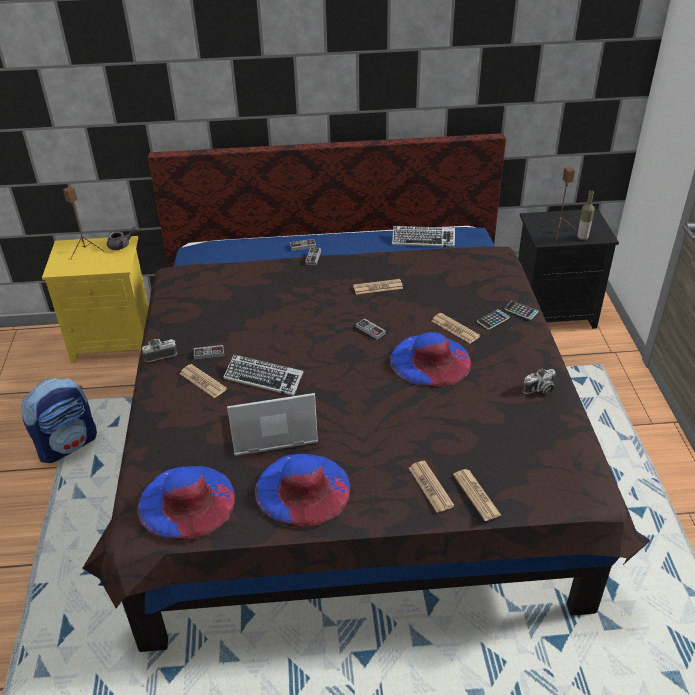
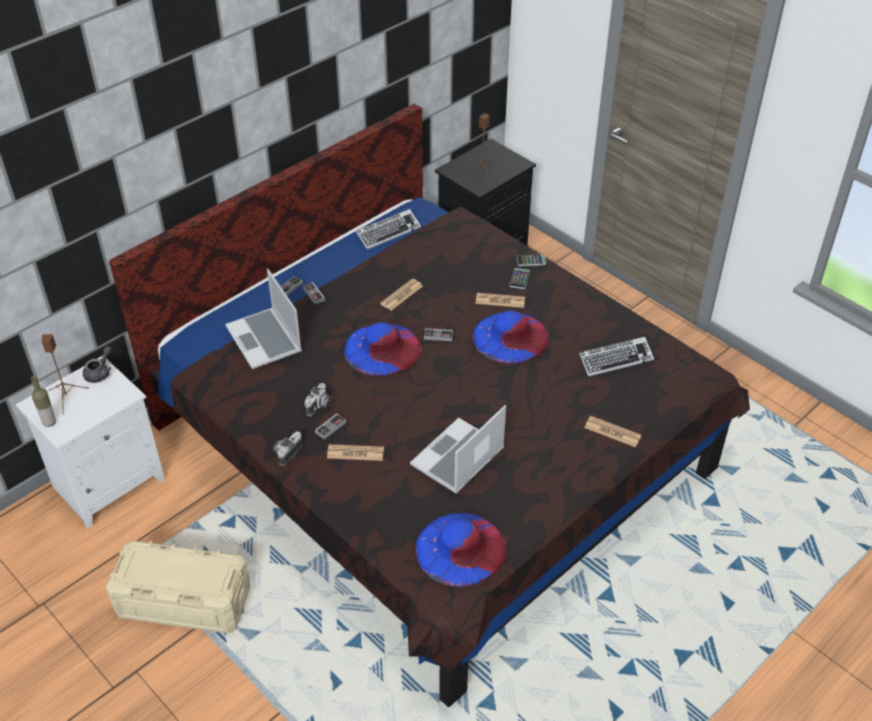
camera: 40 degrees left, 5 degrees up
(68, 444) = (183, 601): backpack -> beige storage box
(115, 341) = (108, 482): yellow nightstand -> white nightstand
(241, 272) = (265, 340): none -> laptop
(264, 378) = (402, 422): keyboard -> keyboard (615, 360)
(303, 489) = (531, 487): blue hat -> blue hat (382, 349)
(476, 495) = (646, 419): newspaper -> none
(539, 390) = (607, 319): camera -> camera (319, 406)
(582, 238) = (506, 172): bottle -> bottle (49, 422)

